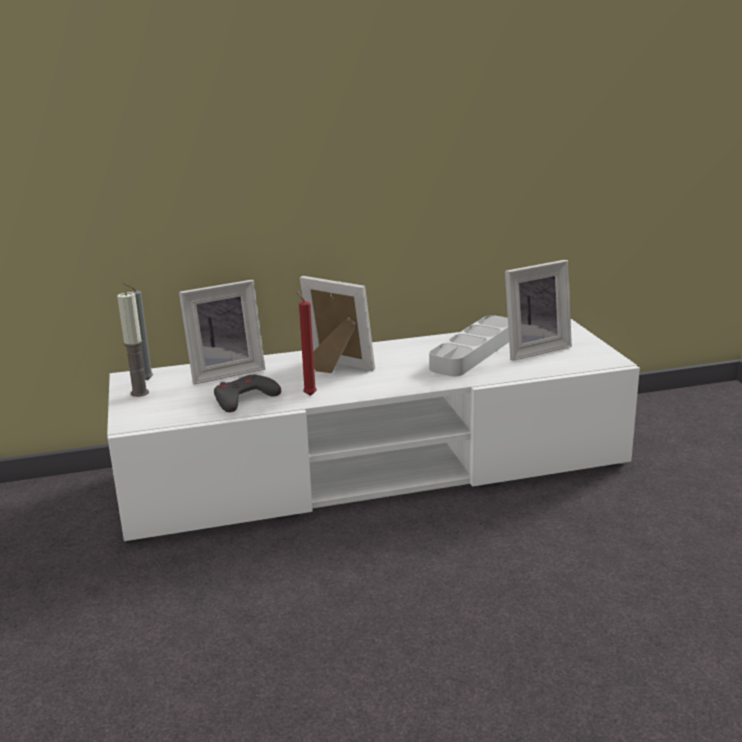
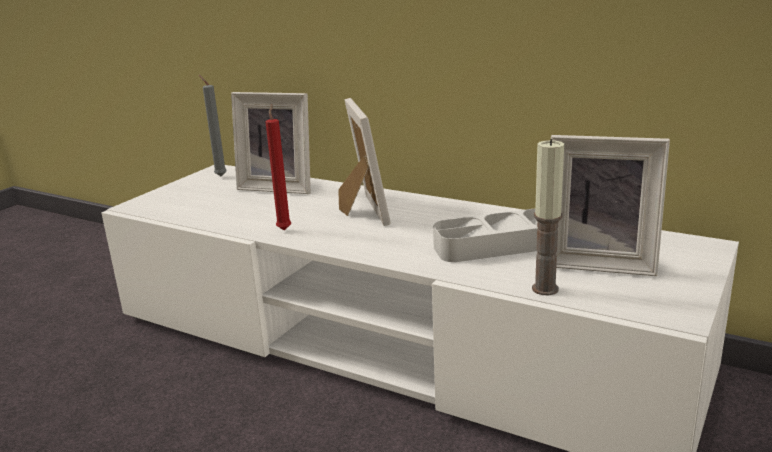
camera: 45 degrees right, 0 degrees up
(139, 393) = (194, 184): candle -> candle (545, 289)
(244, 399) = (237, 214): grey game controller -> none

